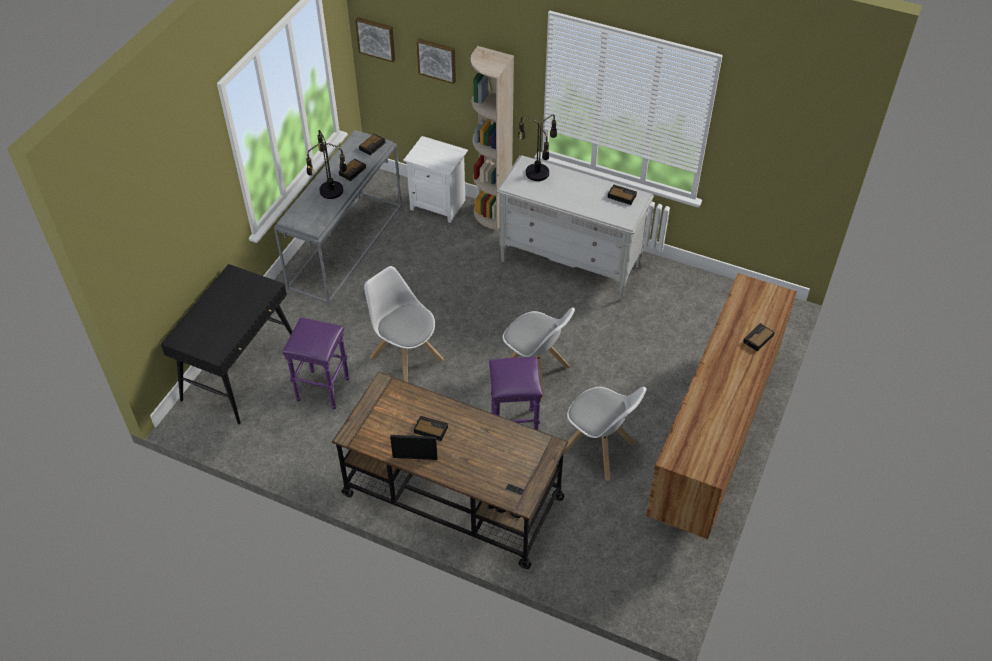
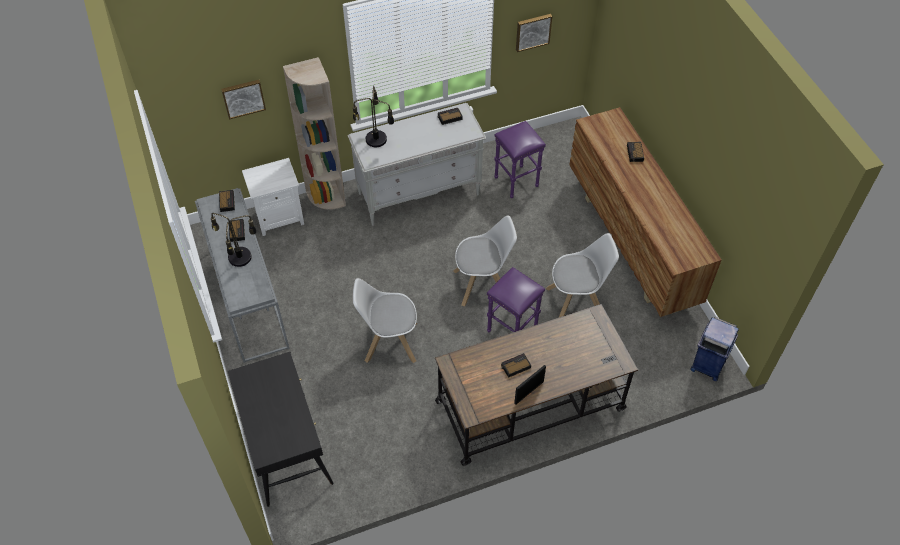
camera: 45 degrees left, 5 degrees up
(323, 390) = (361, 410): purple stool -> purple stool (517, 181)
(376, 38) = (177, 110): picture -> picture (533, 31)
(653, 601) = (707, 365): none -> blue trash can

